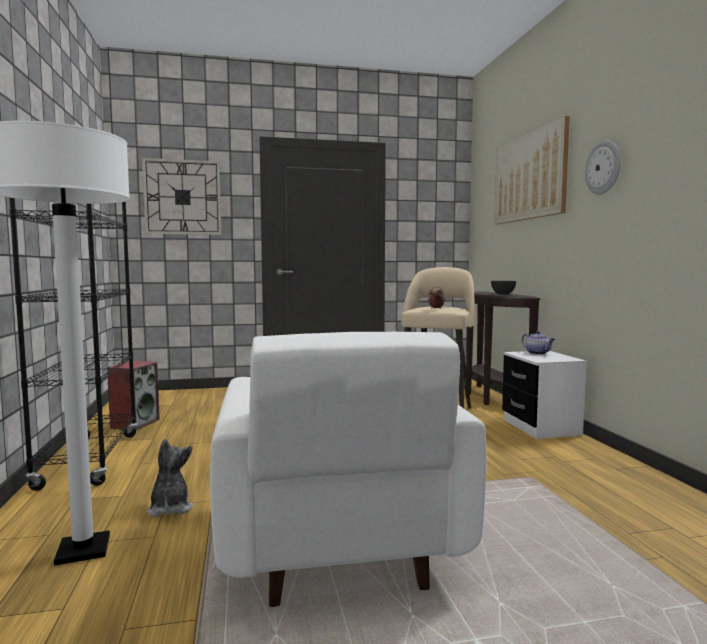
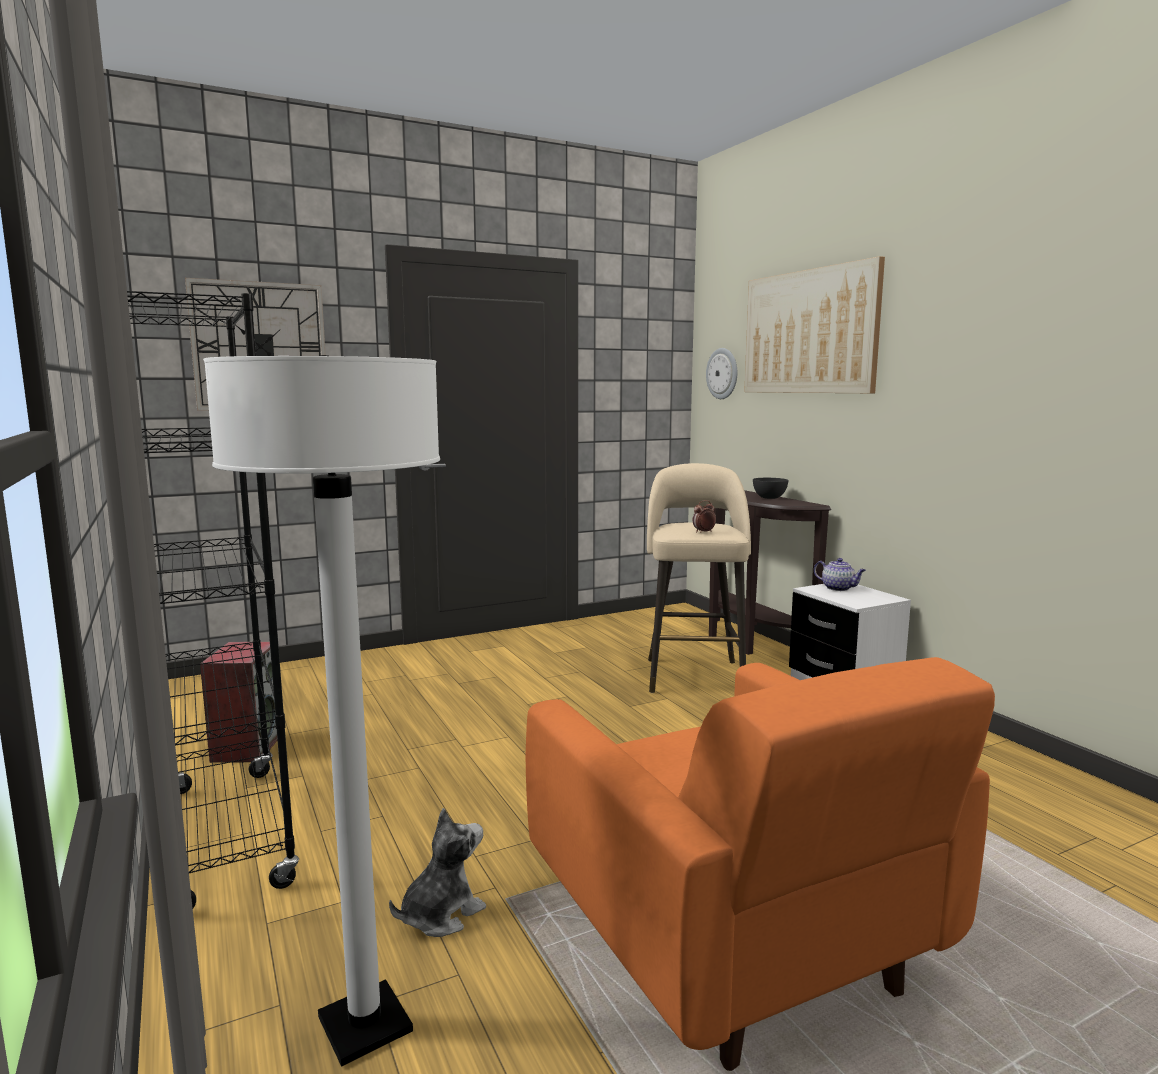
camera: 15 degrees left, 5 degrees up
(170, 508) = (441, 914): plush toy -> plush toy turned 75 degrees clockwise
(336, 545) = (732, 940): white armchair -> orange armchair
(603, 168) = (944, 341): wall clock -> wall clock (722, 373)

